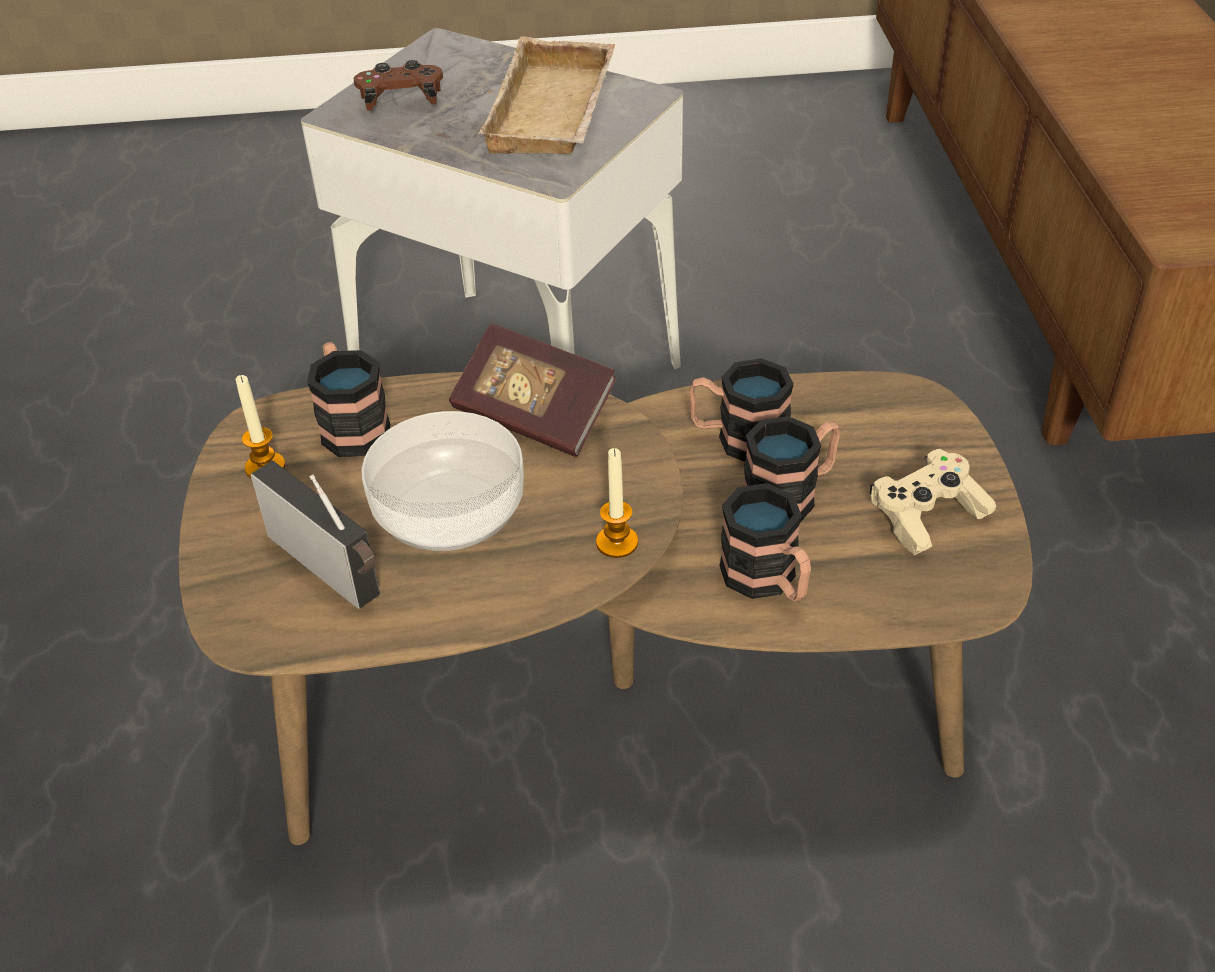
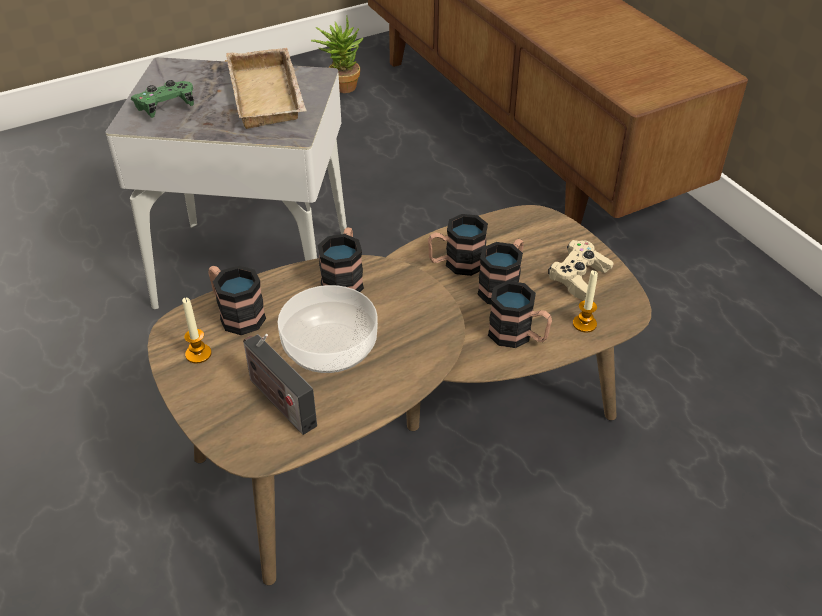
camera: 25 degrees left, 0 degrees up
(329, 567) = (278, 400): radio -> radio turned 150 degrees counterclockwise
(402, 101) = (166, 107): brown game controller -> green game controller
(534, 414) = (344, 279): book -> mug
(617, 542) = (436, 337): candle -> candle (584, 324)
(791, 136) = (341, 86): none -> potted plant

